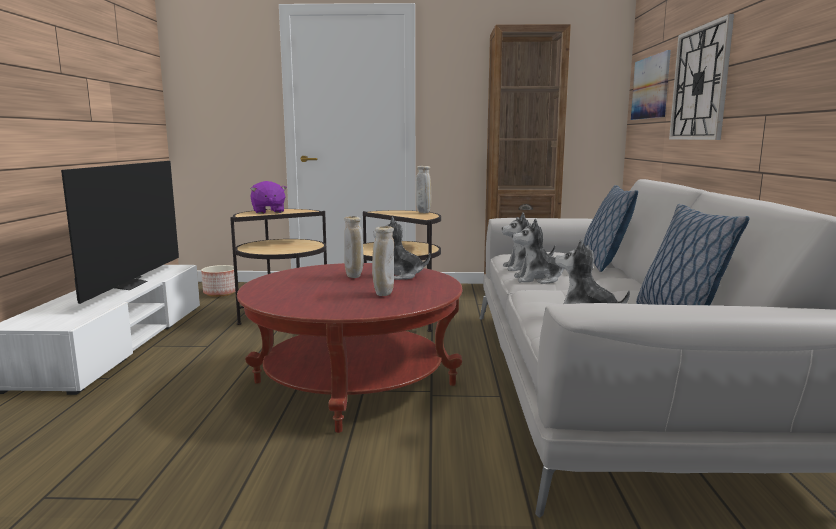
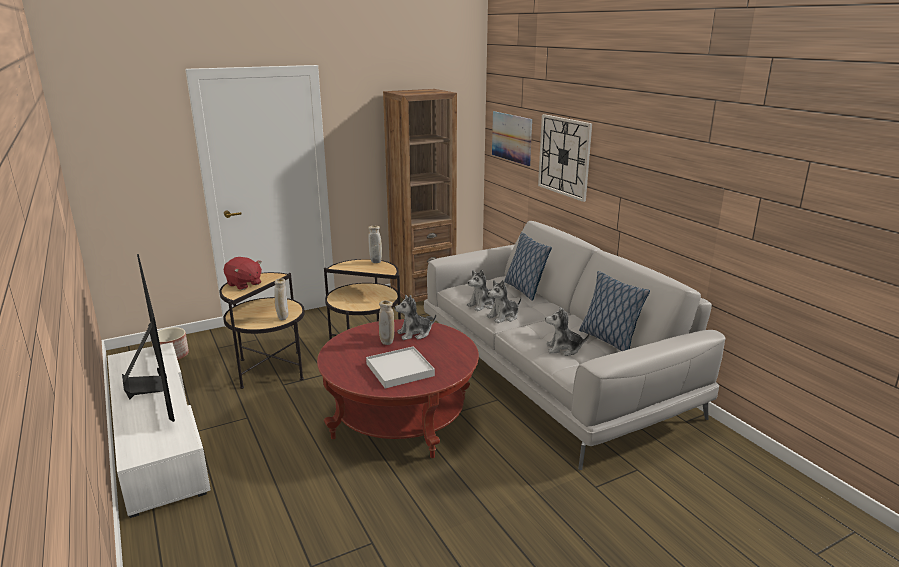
camera: 30 degrees left, 10 degrees up
(268, 211) = (244, 284): purple plush toy -> red plush toy
(327, 296) = (400, 370): none -> white tray
(383, 294) = (432, 358): beige vase -> beige vase (283, 318)

